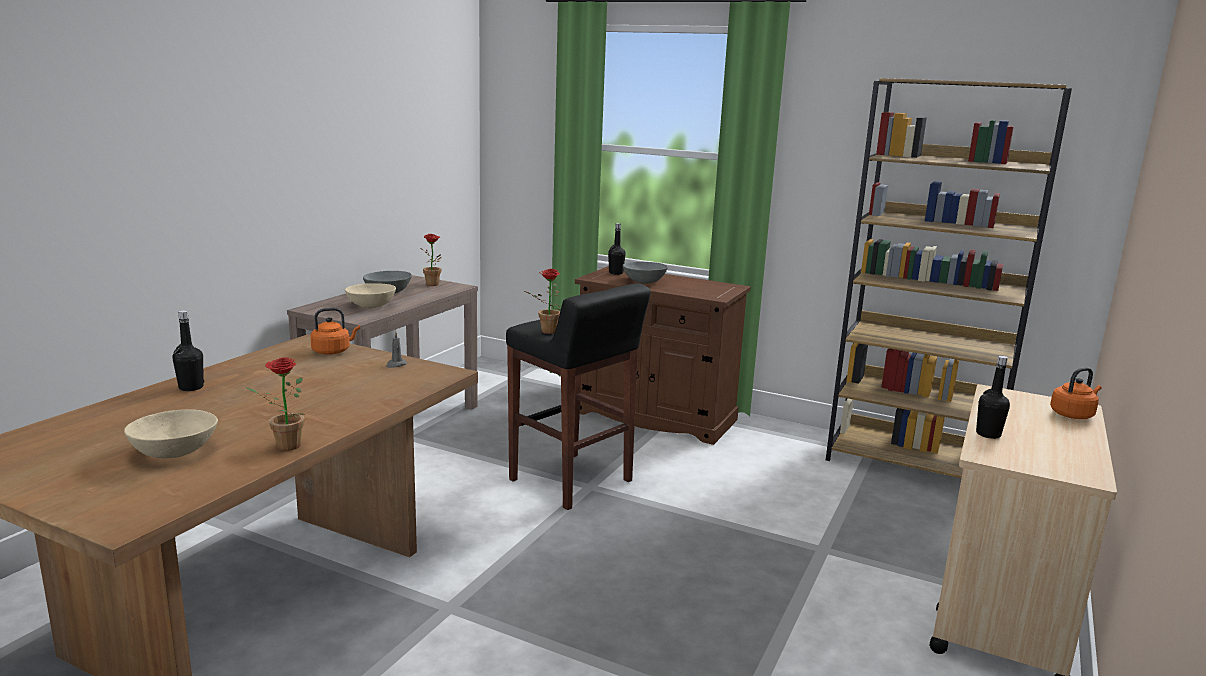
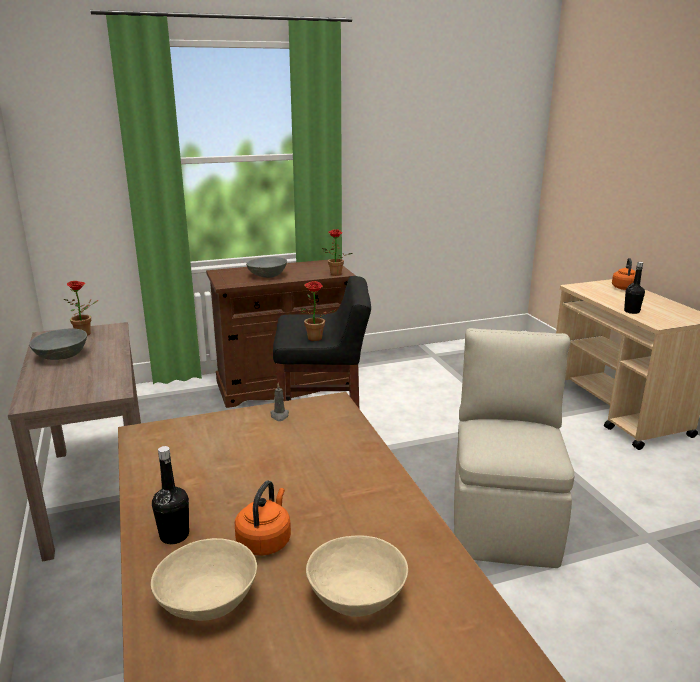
camera: 45 degrees left, 5 degrees up
(283, 446) = (414, 529): potted plant -> potted plant (334, 275)
(333, 351) = (194, 430): orange kettle -> orange kettle (265, 541)
(371, 305) = (86, 375): beige bowl -> beige bowl (209, 599)
(616, 273) = (230, 275): black bottle -> none
(626, 606) = (503, 519): none -> beige chair
(912, 463) = (459, 351): brown bookcase -> none

